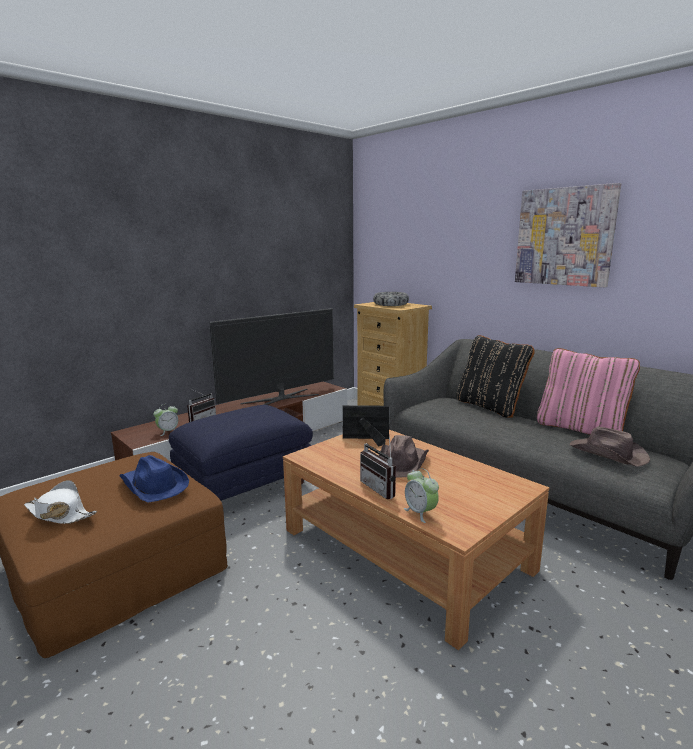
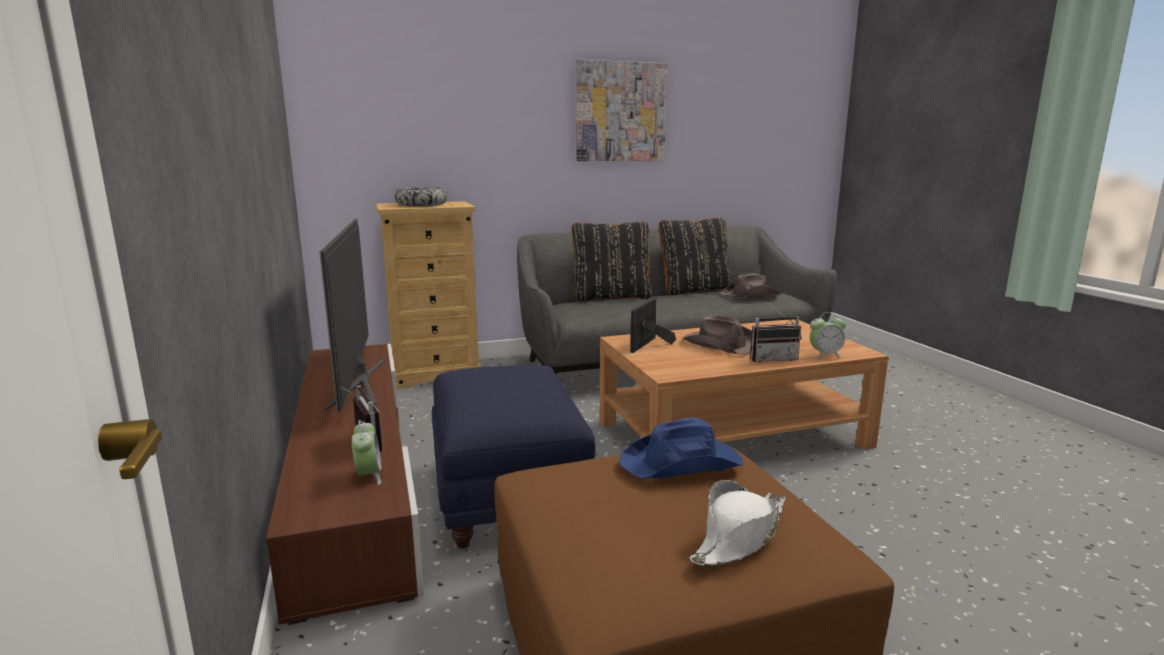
camera: 65 degrees left, 0 degrees up
(580, 429) = (694, 290): pink pillow -> black pillow

